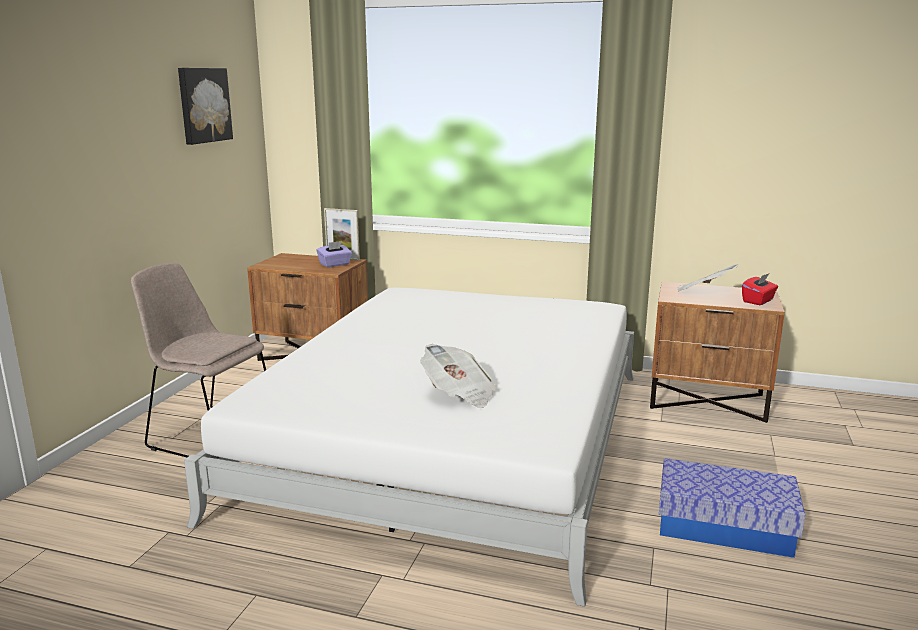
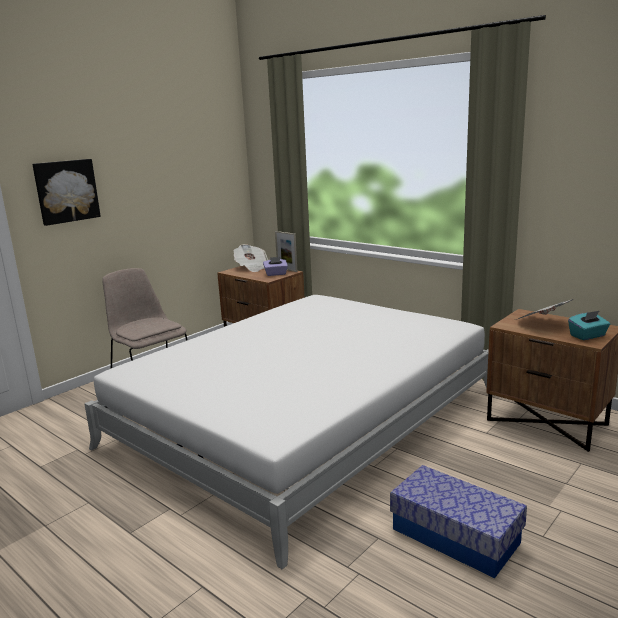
camera: 25 degrees right, 0 degrees up
(203, 105) = (189, 156): picture -> picture (66, 191)
(459, 394) = (262, 385): newspaper -> newspaper (252, 268)
(758, 301) = (587, 336): red tissue box -> turquoise tissue box

